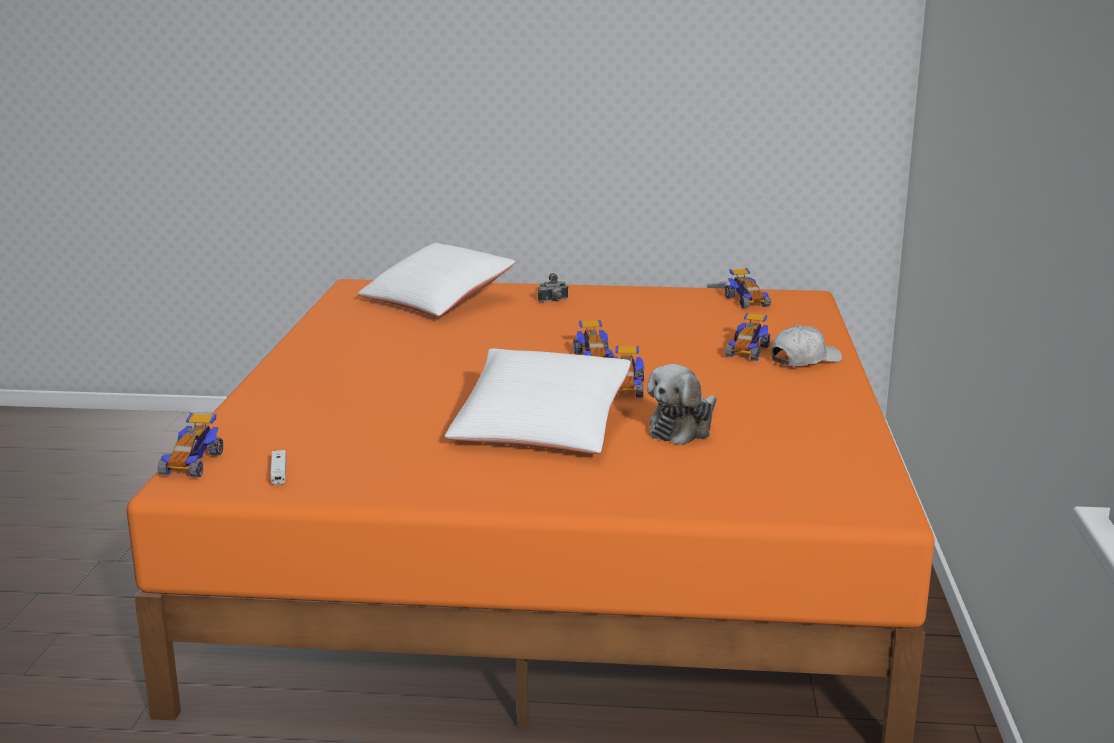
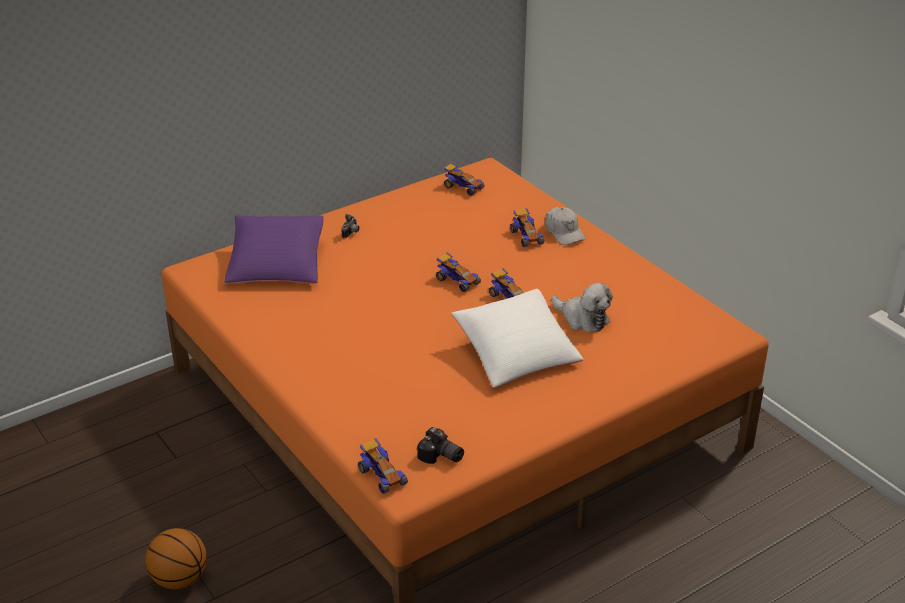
camera: 40 degrees left, 15 degrees up
(72, 565) = (180, 579): none -> basketball
(279, 473) = (441, 457): white game controller -> camera
(437, 300) = (276, 264): white pillow -> purple pillow
(683, 428) = (582, 319): plush toy -> plush toy turned 45 degrees counterclockwise
(804, 360) = (564, 232): white cap -> white cap turned 135 degrees clockwise

